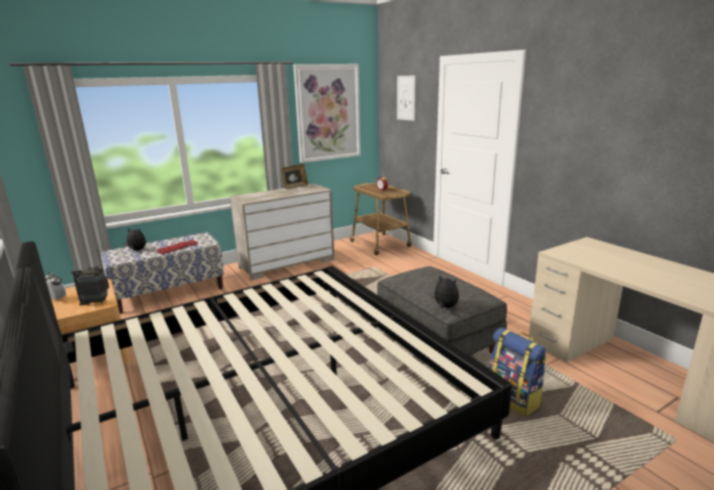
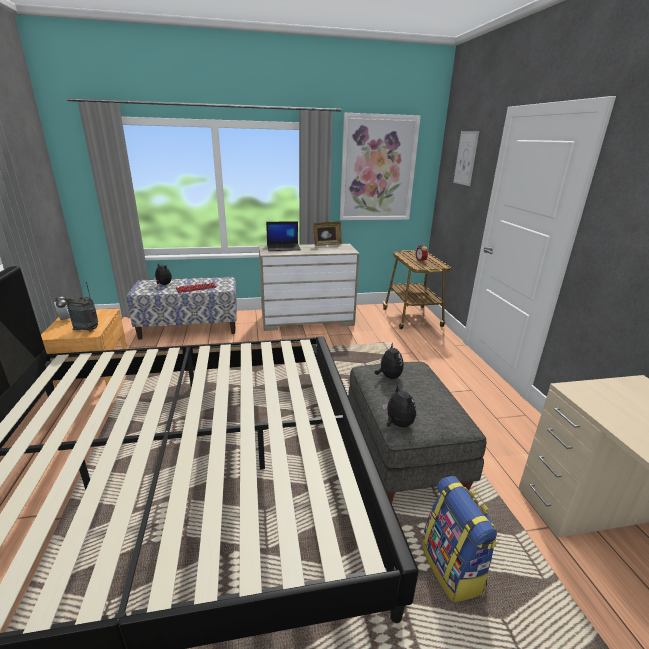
camera: 20 degrees right, 5 degrees up
(257, 195) = (284, 247): none -> laptop
(415, 279) = (388, 377): none -> plush toy

